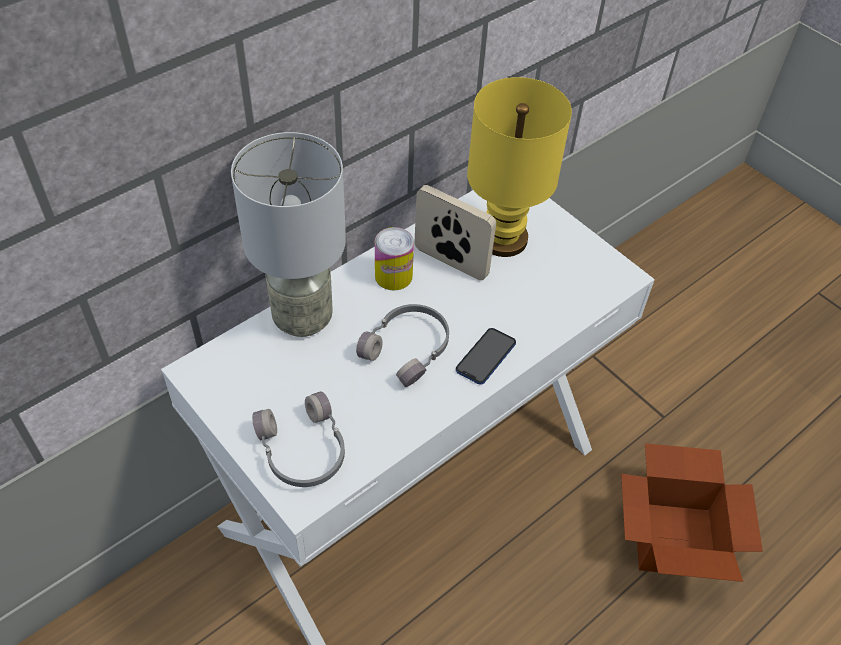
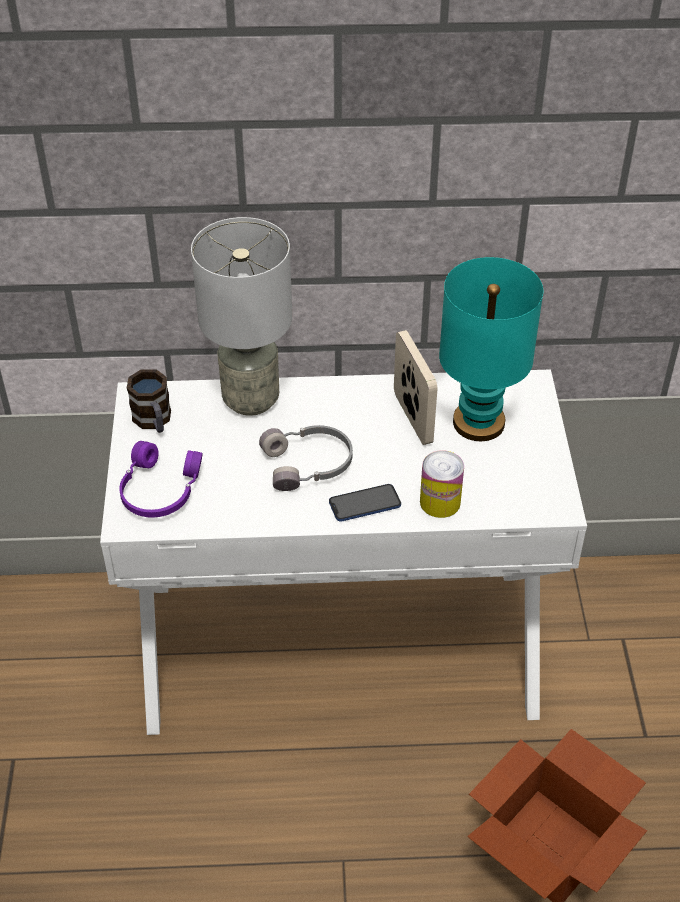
camera: 40 degrees right, 5 degrees down
(233, 387) = (154, 421): none -> mug
(302, 450) = (159, 490): grey headphones -> purple headphones
(393, 276) = (353, 405): can -> can (440, 502)
(502, 240) = (477, 423): yellow table lamp -> turquoise table lamp

